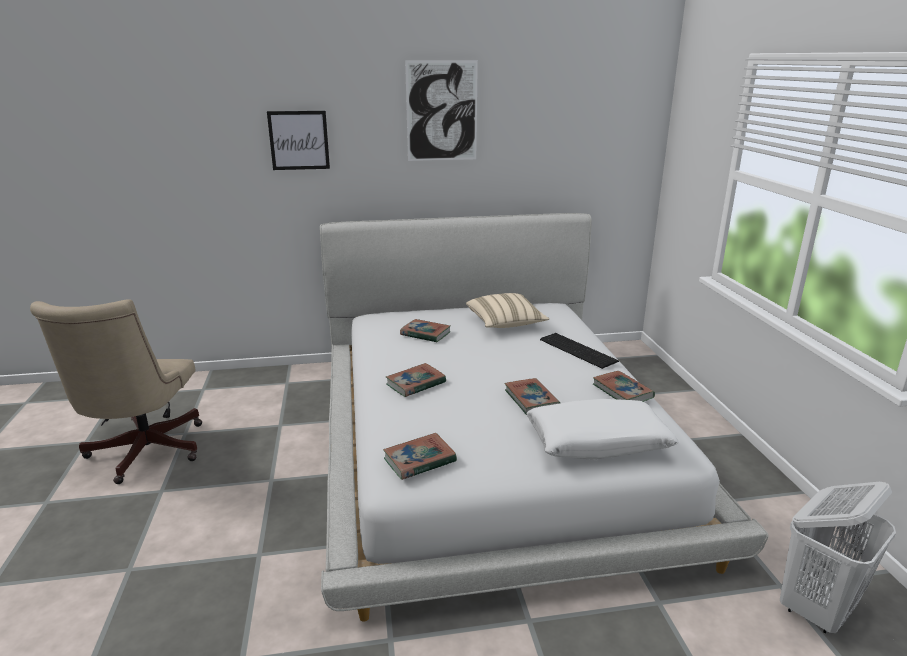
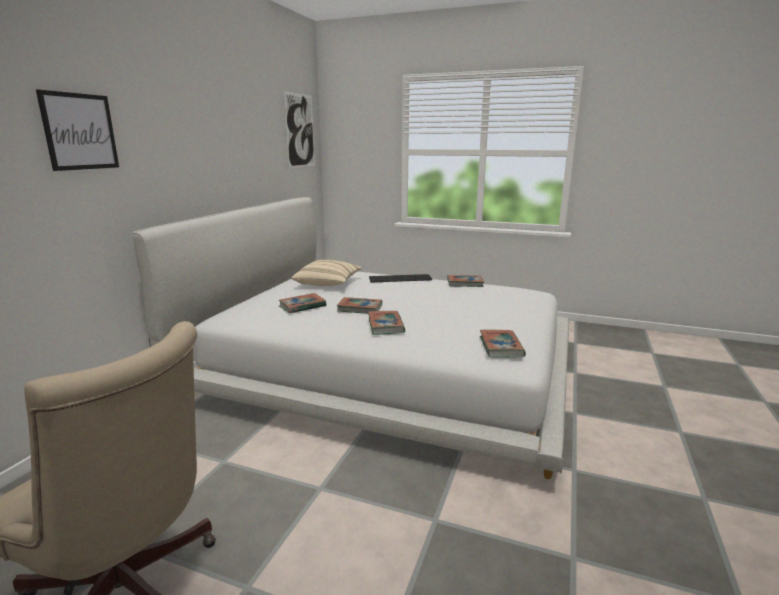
camera: 60 degrees left, 5 degrees down
(442, 111) = (204, 108): picture -> picture (300, 130)
(531, 400) = (451, 302): book -> book (360, 308)
(597, 441) = (515, 301): white pillow -> none
(817, 609) = (593, 342): white laundry basket -> none

